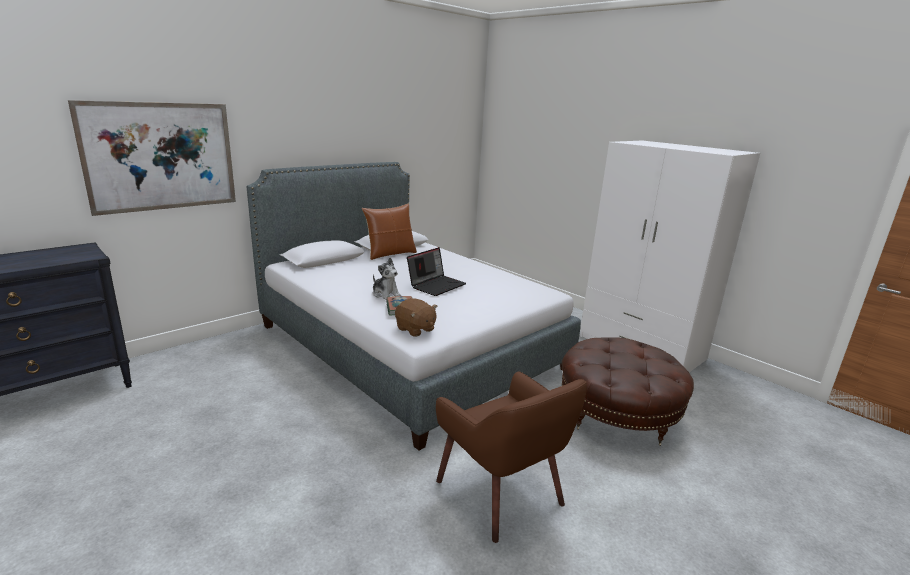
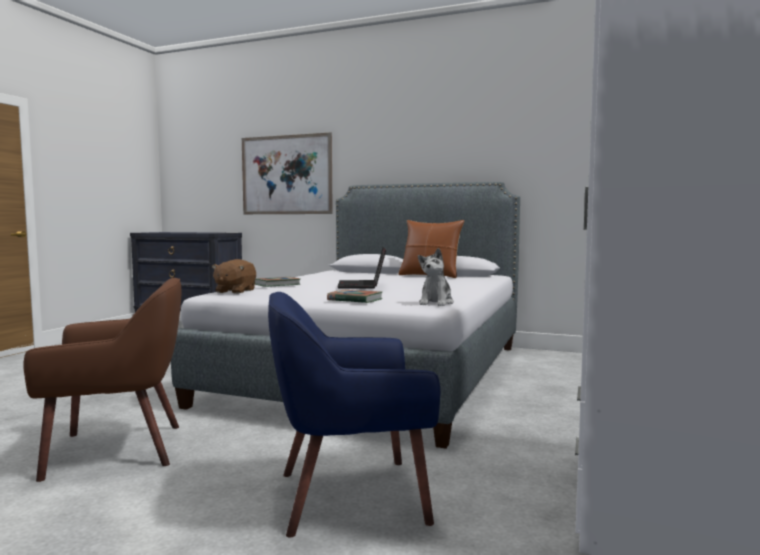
camera: 65 degrees right, 15 degrees down
(385, 294) = (310, 282): plush toy -> plush toy (436, 303)
(436, 285) = (362, 285): laptop -> laptop turned 75 degrees clockwise
(501, 492) = (118, 449): brown armchair -> brown armchair turned 135 degrees counterclockwise
(510, 303) = (354, 300): none -> book
(617, 414) = (349, 496): brown ottoman -> blue armchair

